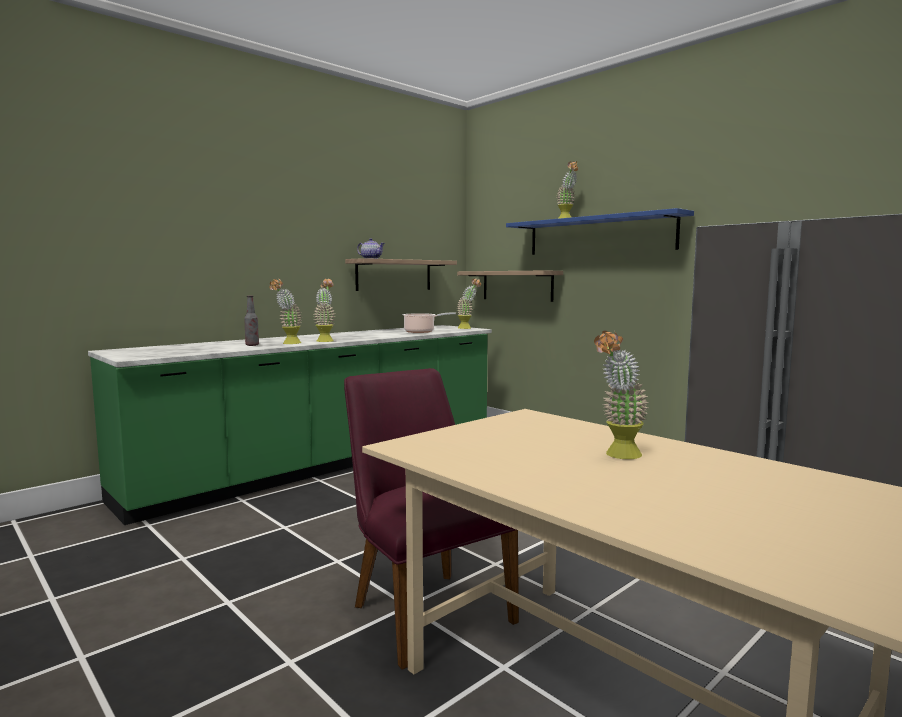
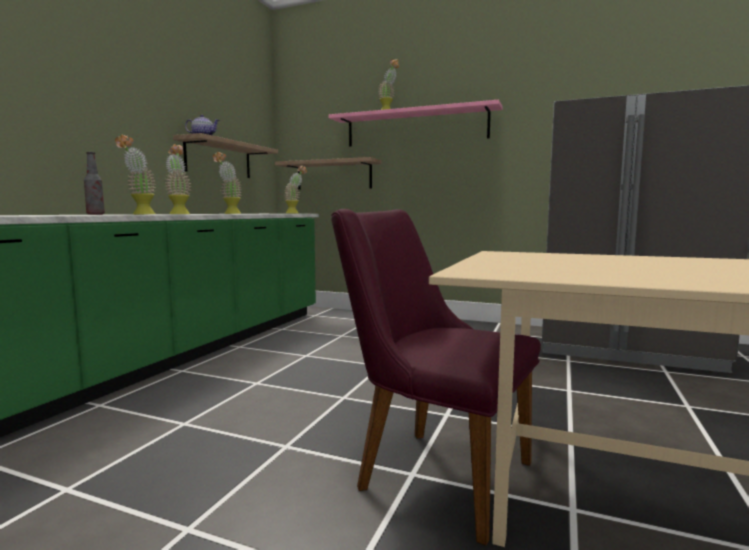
camera: 25 degrees left, 0 degrees up
(421, 332) = (260, 213): cooking pot -> none
(598, 235) = (415, 127): blue shelf -> pink shelf
(618, 456) = (676, 264): potted plant -> potted plant (229, 213)

